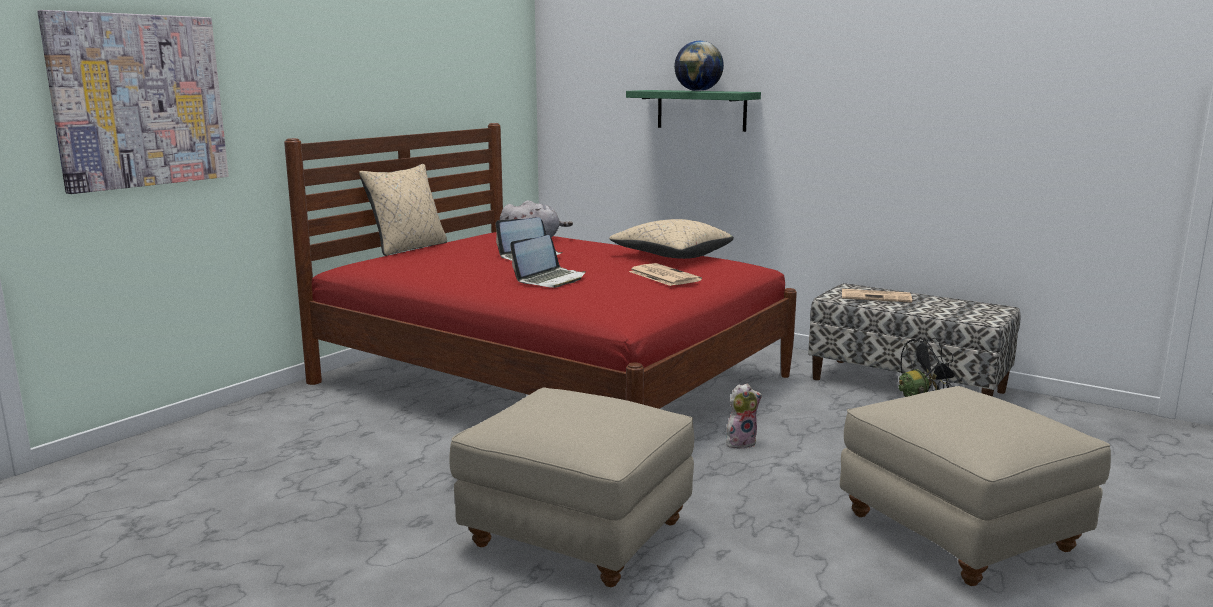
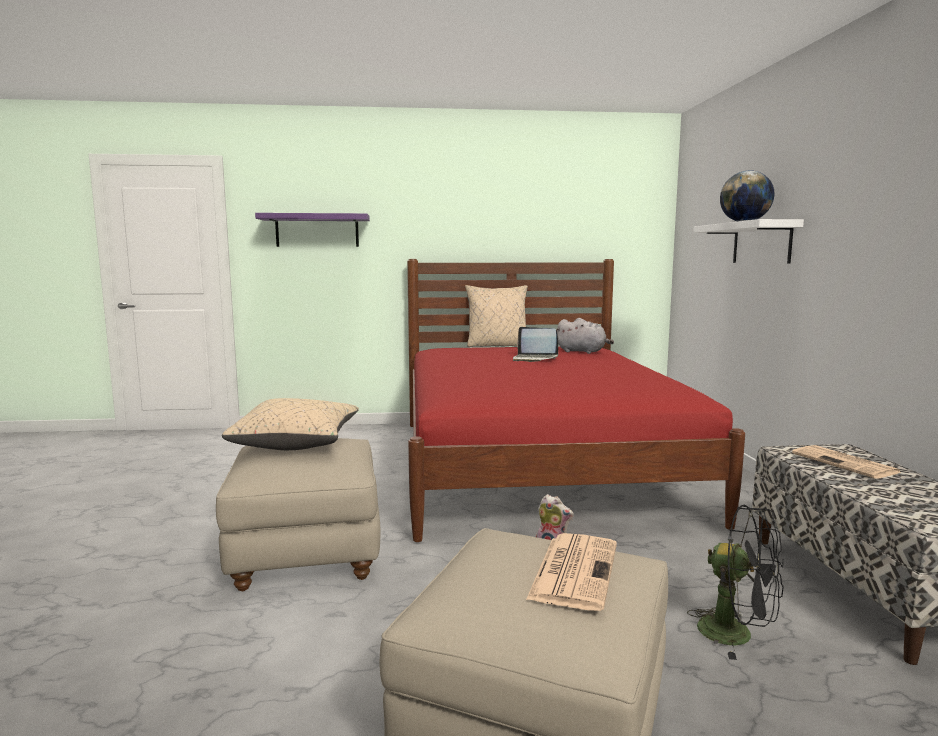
camera: 50 degrees right, 5 degrees down
(139, 101) = (317, 231): picture -> purple shelf
(551, 279) = (487, 371): laptop -> none
(663, 276) = (571, 384): newspaper -> newspaper (574, 570)
(671, 256) = (639, 376): beige pillow -> beige pillow (296, 443)
(701, 110) = (761, 243): green shelf -> white shelf

